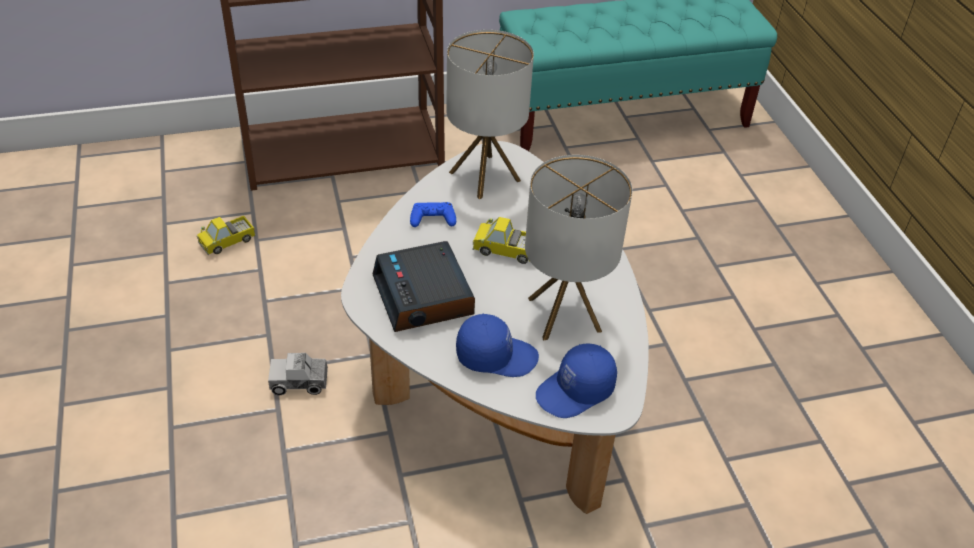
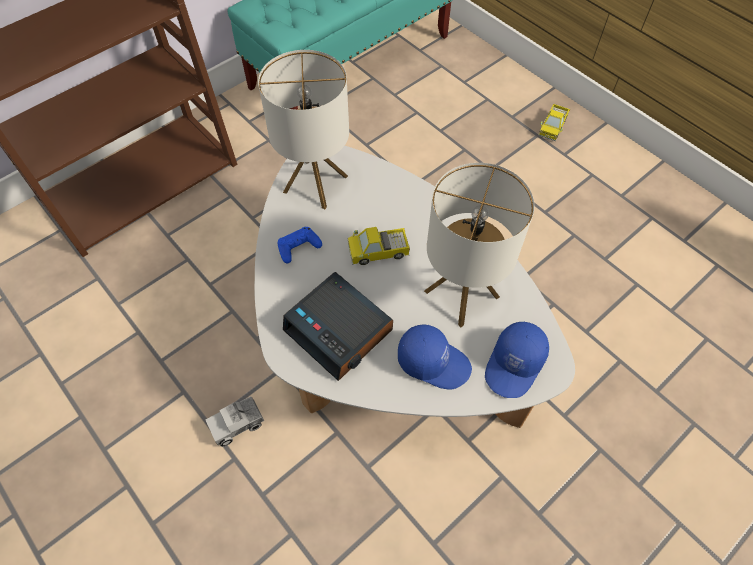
camera: 25 degrees left, 15 degrees up
(227, 242) = (92, 317): toy truck -> toy truck (552, 127)
(496, 355) = (433, 361): blue cap -> blue cap turned 45 degrees clockwise

